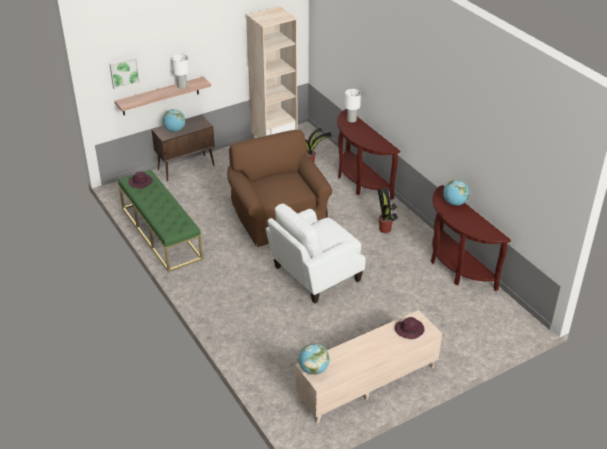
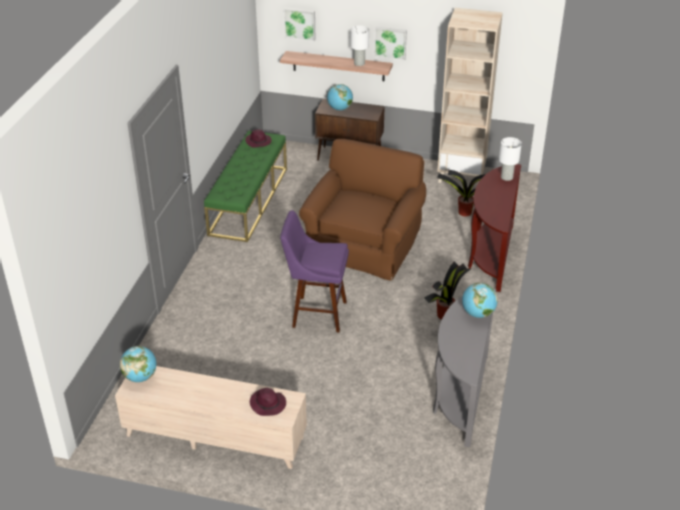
camera: 45 degrees right, 0 degrees up
(199, 60) = (390, 42): none -> picture
(315, 274) = (316, 314): white armchair -> purple stool
(456, 267) = (460, 396): brown console table -> grey console table

